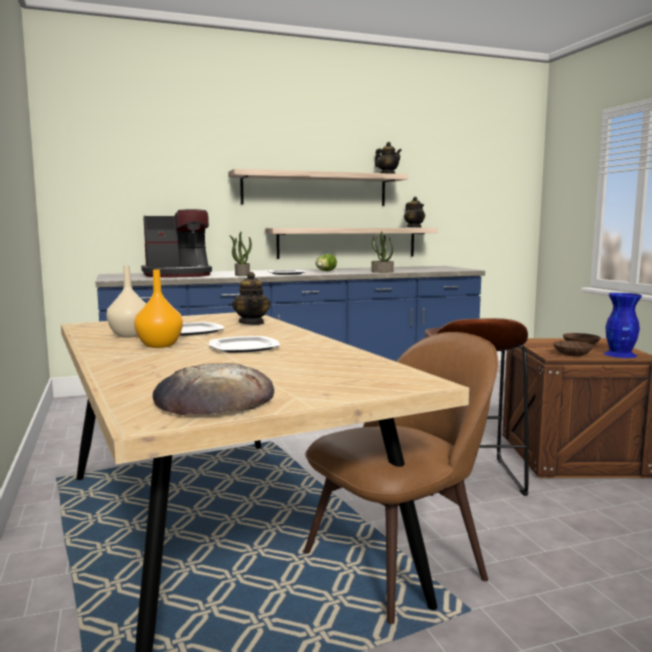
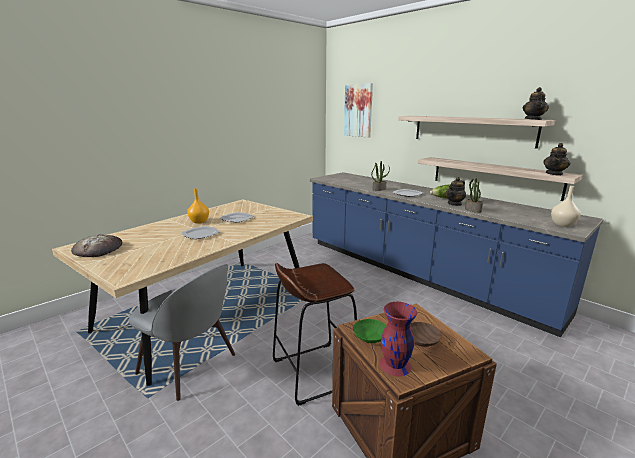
camera: 65 degrees right, 10 degrees up
(123, 162) = (358, 110): none -> picture
(130, 335) = (220, 213): beige vase -> beige vase (562, 224)
(178, 275) = (357, 181): coffee machine -> none
(252, 323) = (269, 223): teapot -> teapot (454, 204)
(399, 563) = (190, 365): brown chair -> grey chair
(571, 354) = (370, 336): brown bowl -> green bowl
(620, 354) = (394, 365): blue vase -> red vase

